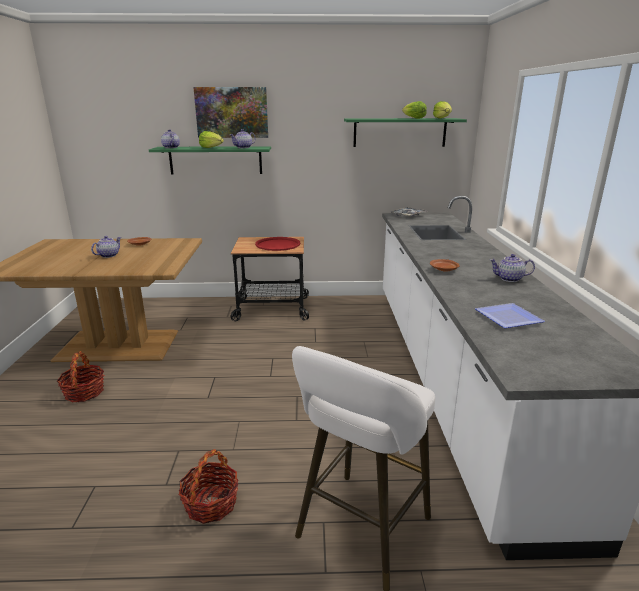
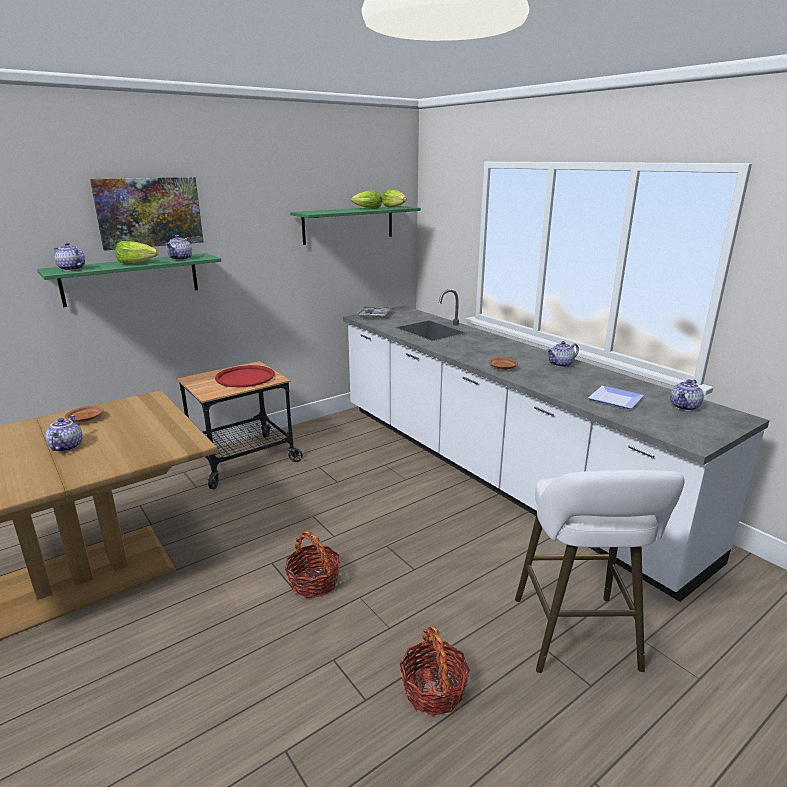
camera: 35 degrees left, 0 degrees up
(84, 392) = (113, 657): basket -> basket (314, 582)
(580, 345) = (685, 407): none -> teapot

